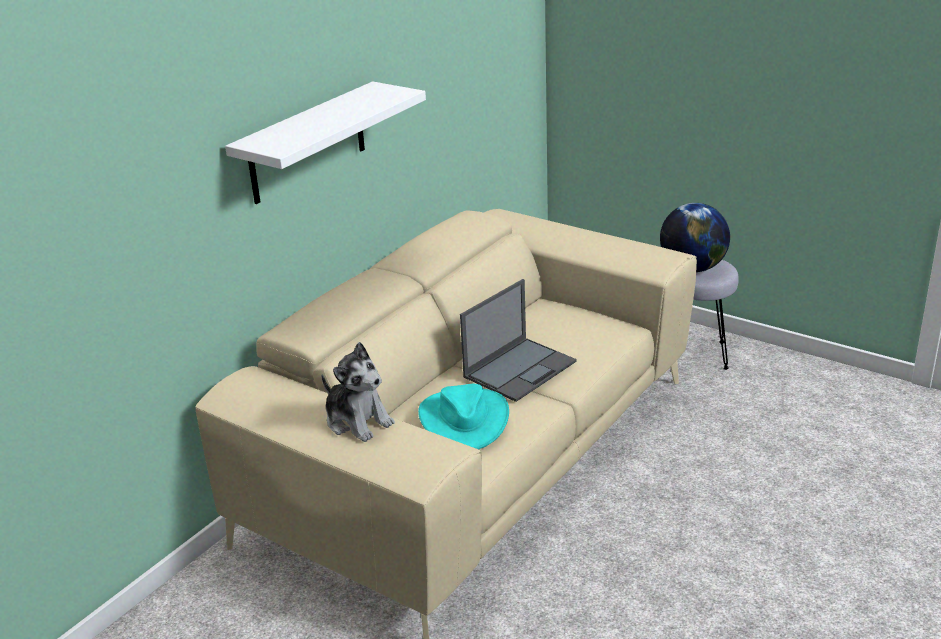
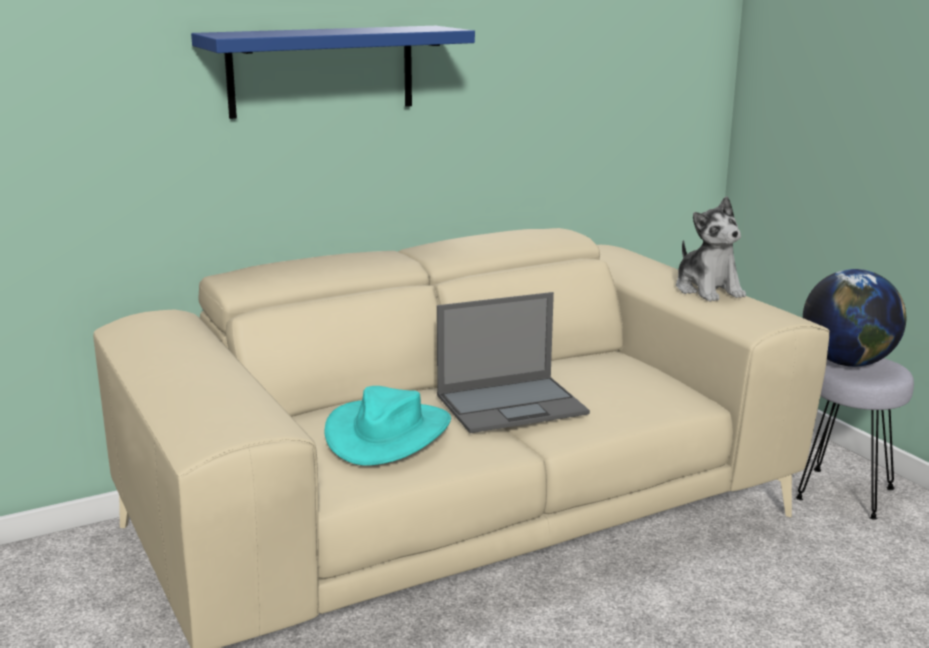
camera: 25 degrees right, 10 degrees down
(307, 143) = (322, 70): white shelf -> blue shelf
(358, 421) = (212, 376): plush toy -> plush toy (708, 290)

